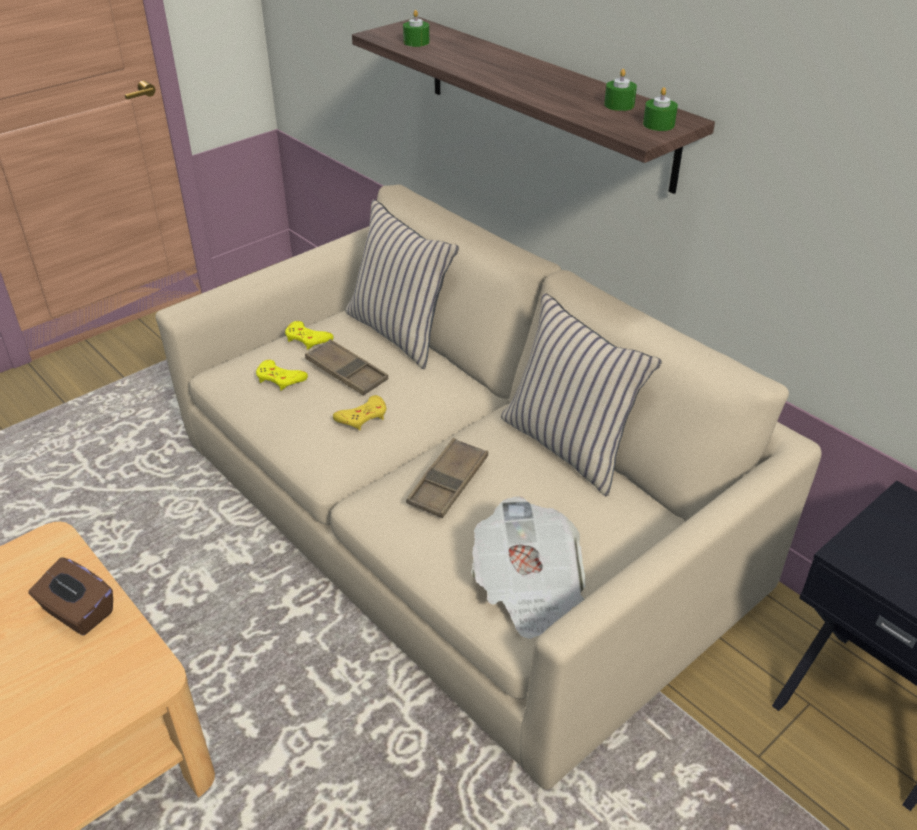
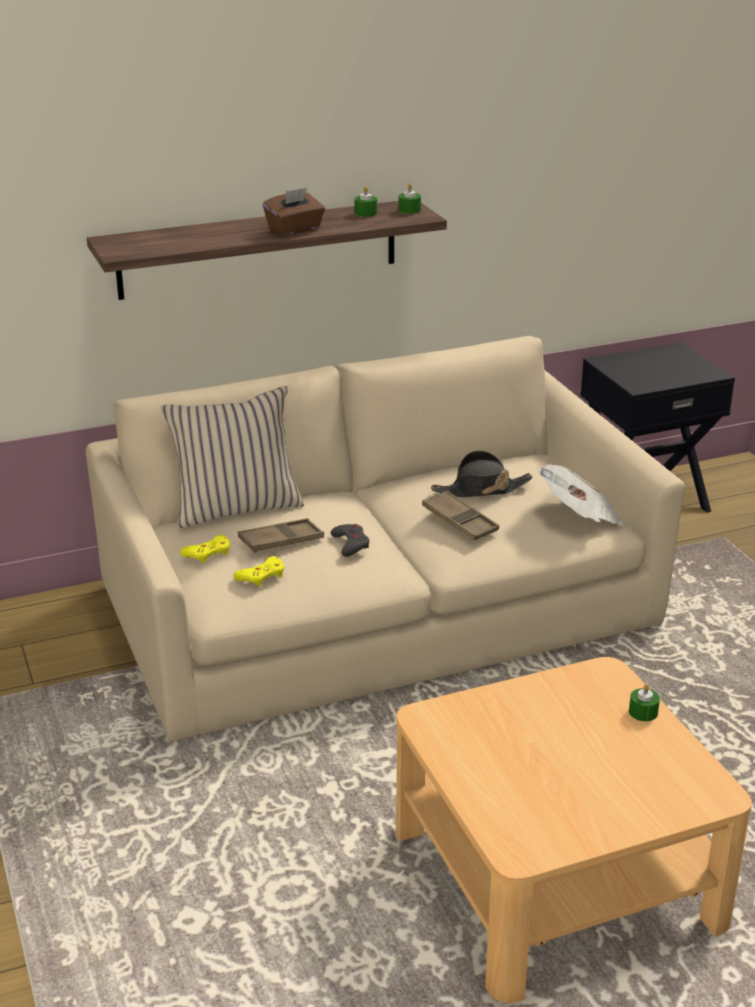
camera: 70 degrees left, 10 degrees down
(78, 612) = (522, 703): brown tissue box -> brown tissue box (295, 229)
(363, 417) = (350, 544): yellow game controller -> grey game controller
(416, 42) = (159, 245): green candle -> green candle (643, 712)
(532, 484) = (481, 489): none -> black hat
(569, 445) = (445, 468): beige pillow -> none

